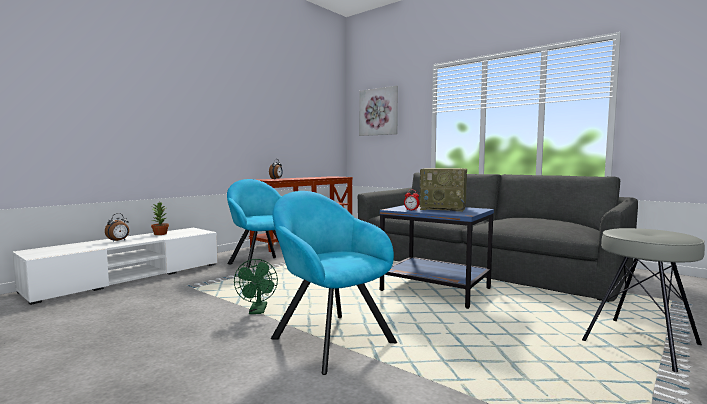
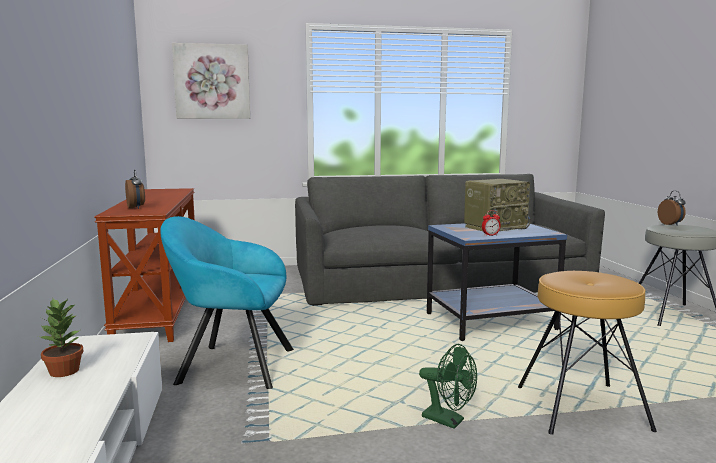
camera: 50 degrees left, 5 degrees up
(118, 241) = (43, 418): alarm clock -> alarm clock (671, 224)
(329, 338) = (580, 407): turquoise armchair -> brown stool

